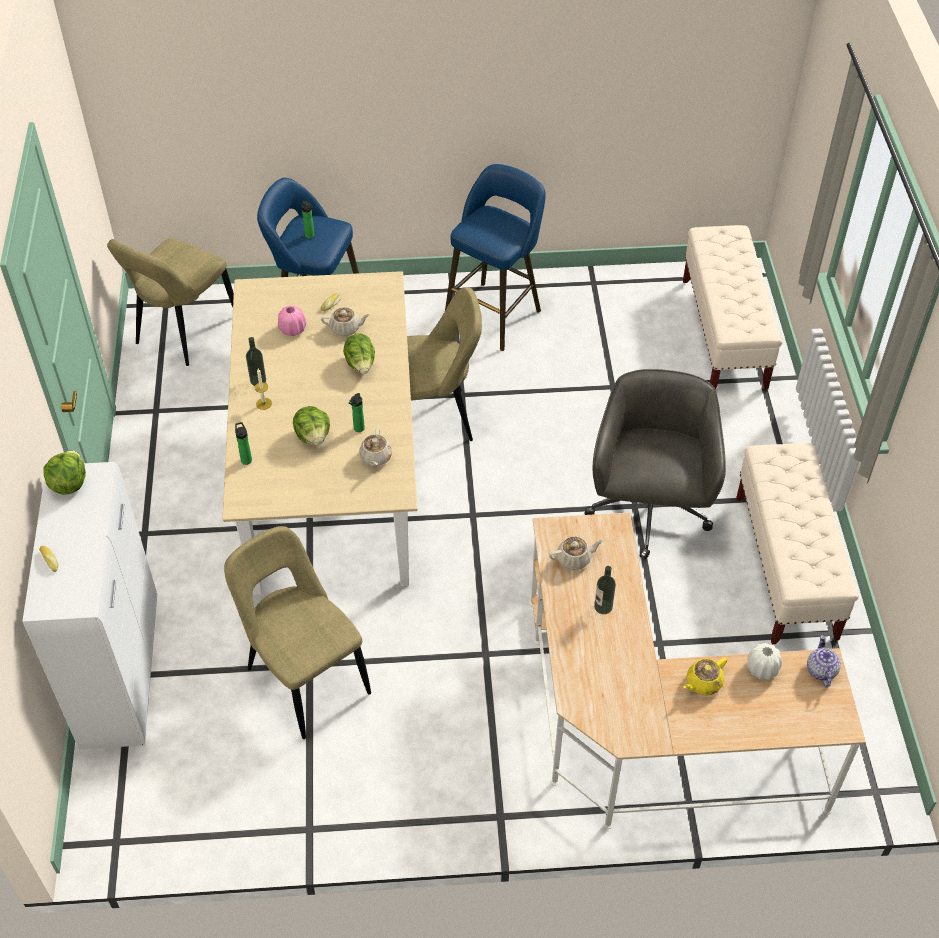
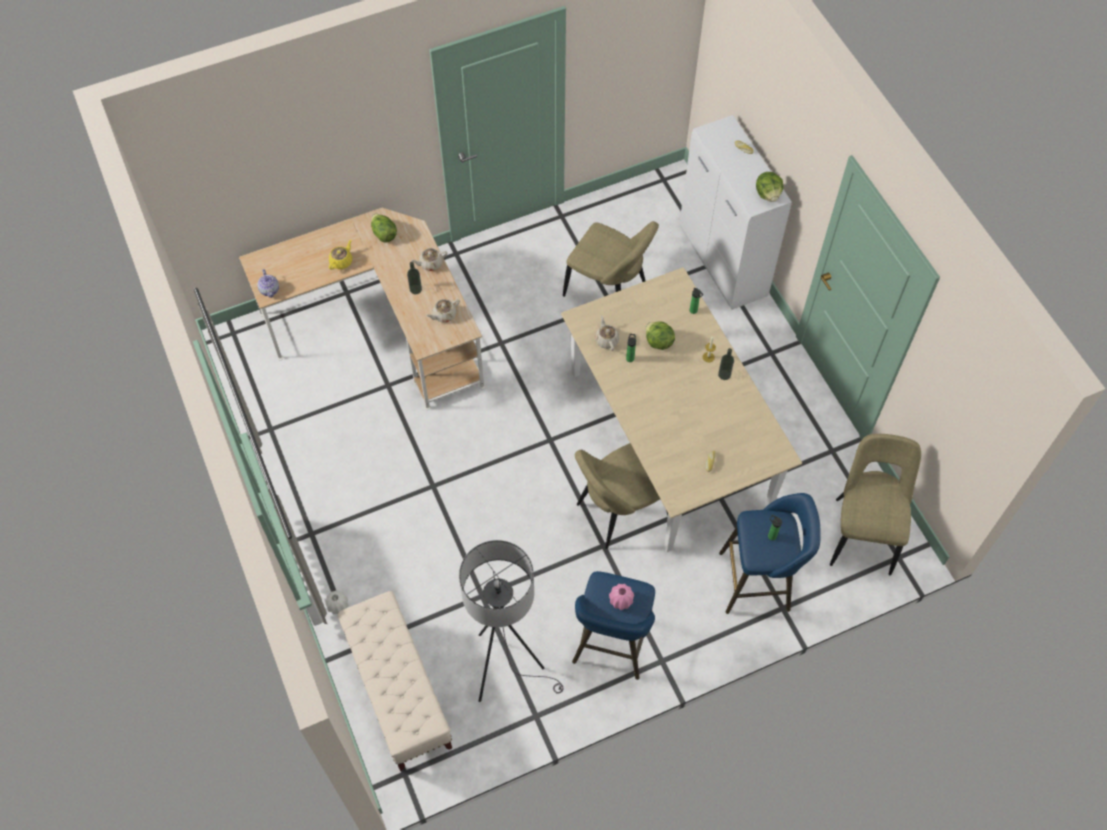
camera: 160 degrees right, 10 degrees up
(292, 329) = (726, 428): pink vase -> pink vase (621, 600)
(345, 328) = (686, 442): beige teapot -> beige teapot (430, 264)
(361, 365) = (656, 412): lettuce -> lettuce (384, 234)
(607, 324) = (507, 667): none -> grey floor lamp
(648, 511) = (421, 484): grey office chair -> none
(762, 668) = (306, 280): white vase -> white vase (337, 605)
(785, 567) = (309, 470): beige bench -> none

